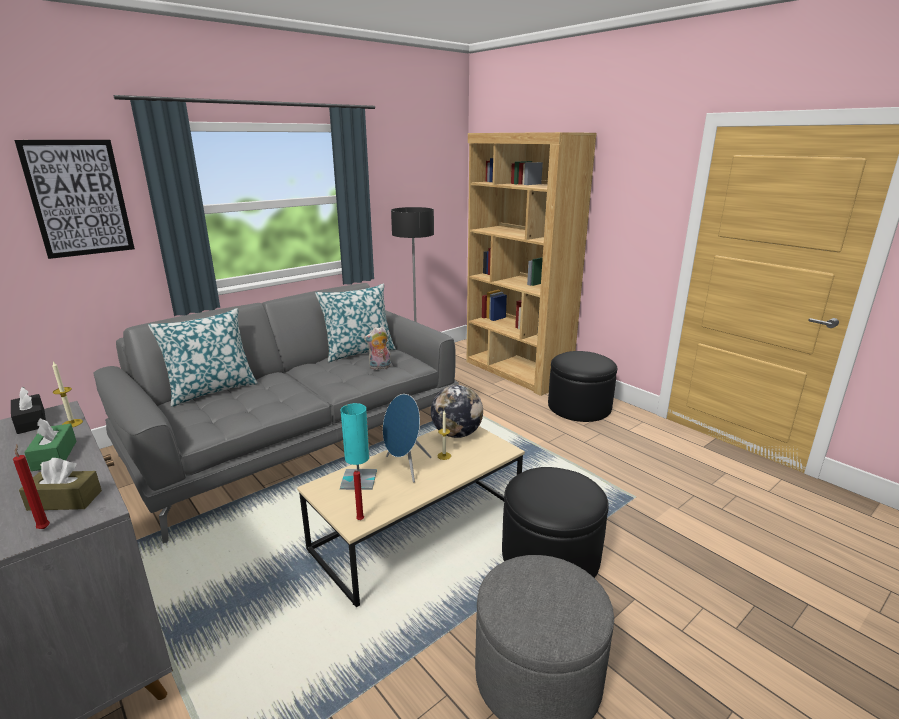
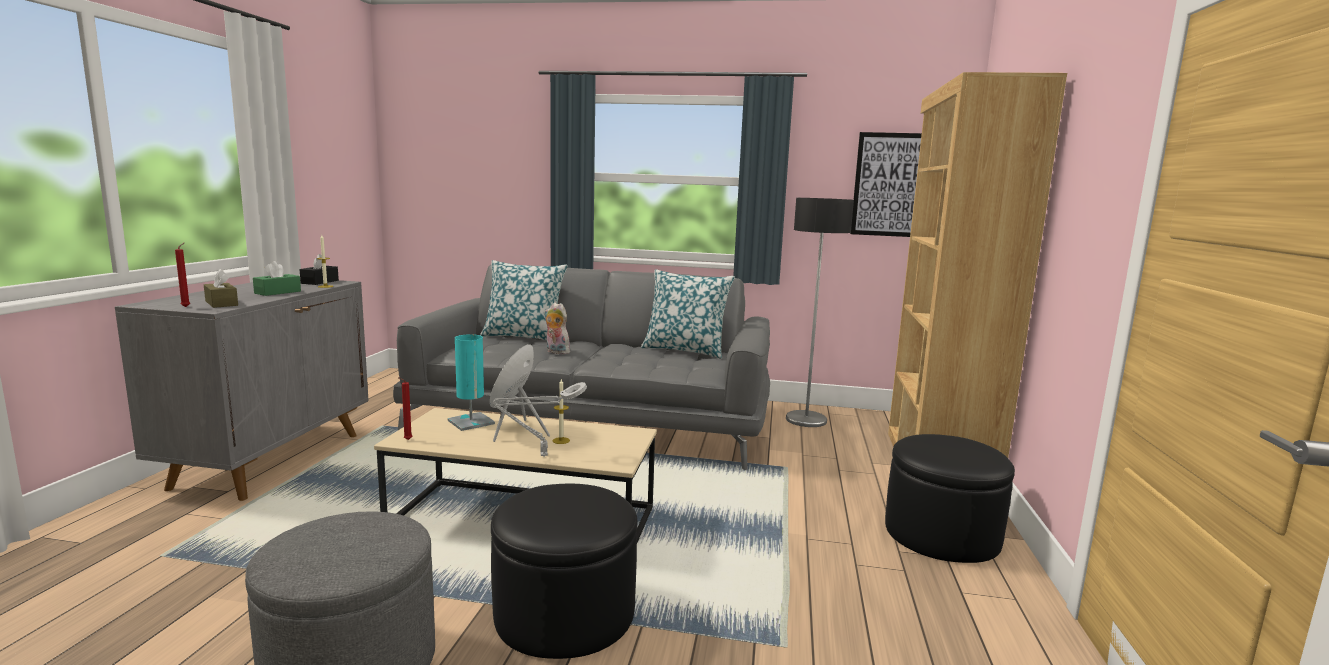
camera: 50 degrees right, 10 degrees down
(79, 198) = (507, 156): picture -> picture (891, 185)
(379, 367) = (670, 364): plush toy -> plush toy (556, 352)
(456, 434) = (614, 434): globe -> none
(462, 472) = (540, 455): none -> grey table lamp

